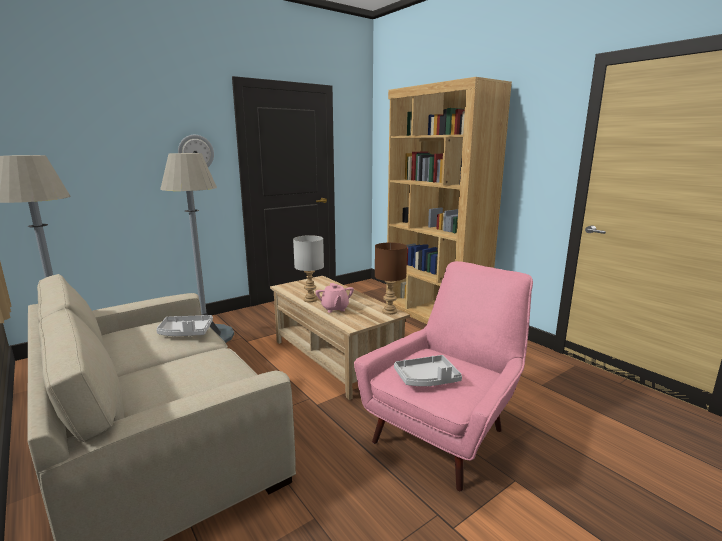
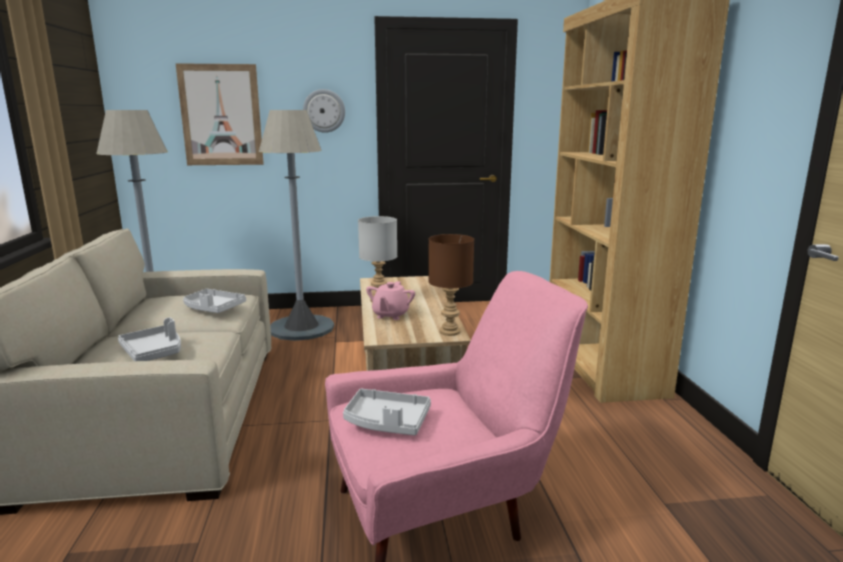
camera: 30 degrees right, 0 degrees up
(99, 158) = (221, 115): none -> picture
(192, 379) = (154, 352): none -> grey tray

